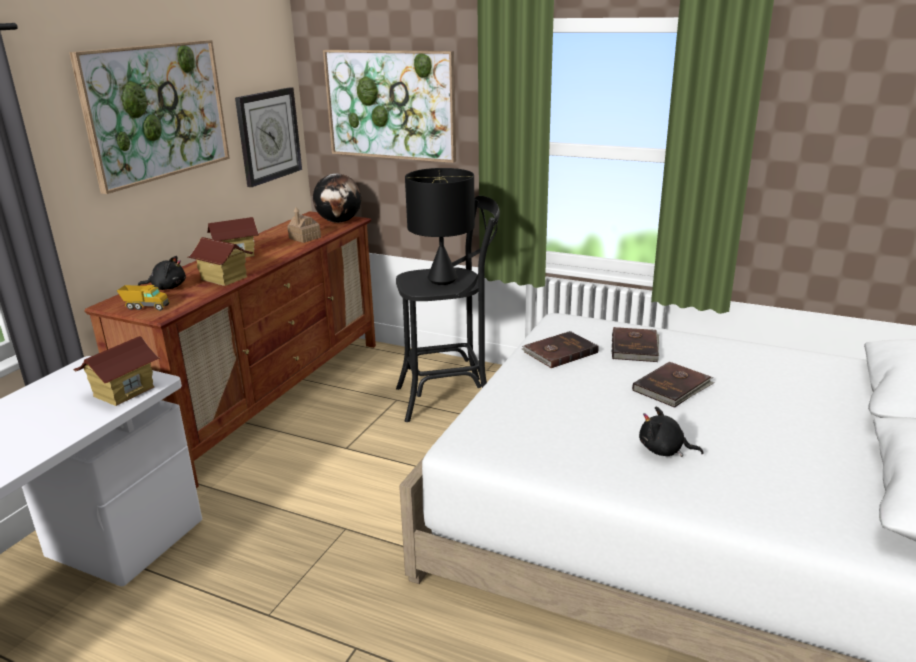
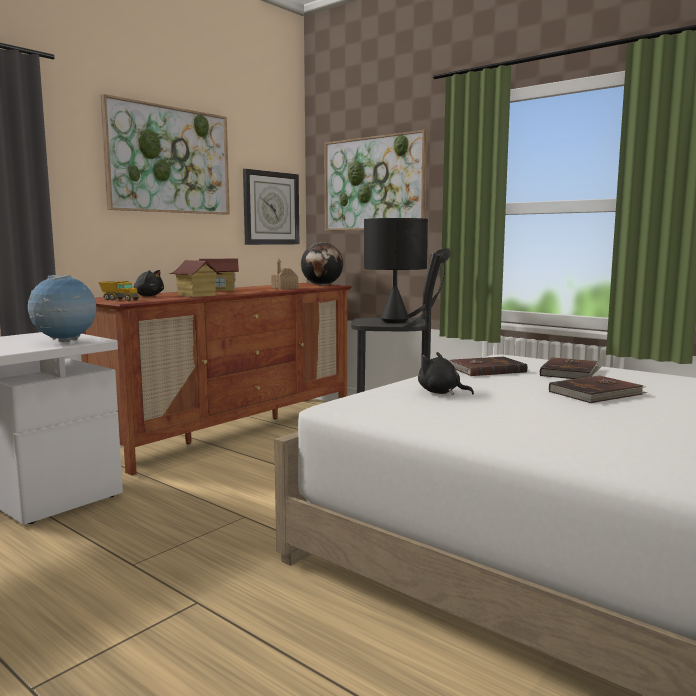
camera: 15 degrees right, 15 degrees down
(123, 392) = (65, 342): toy house -> globe
(664, 450) = (560, 424): black plush toy -> black plush toy (441, 393)

